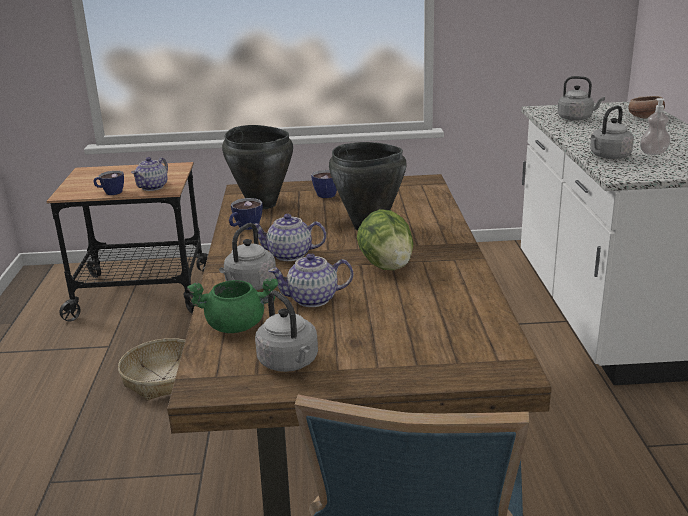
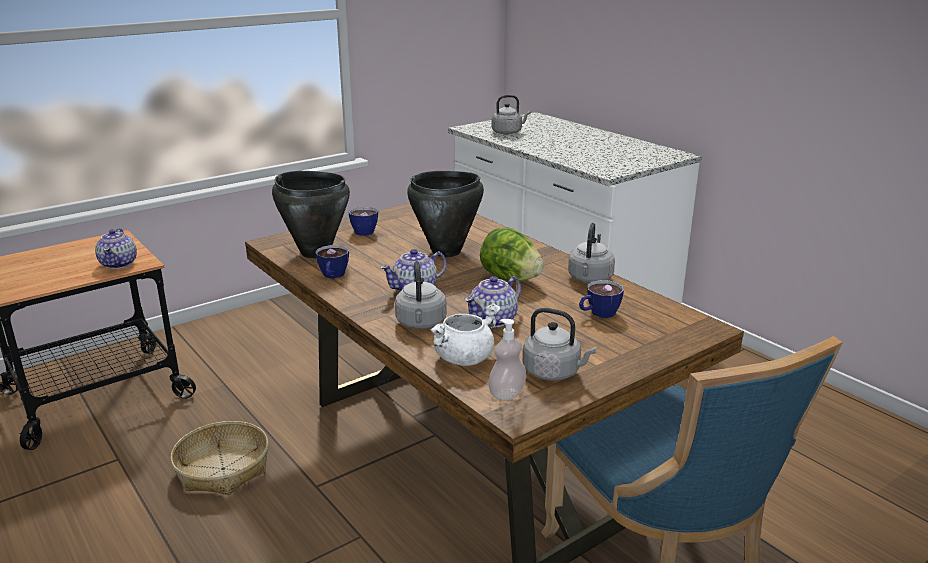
camera: 35 degrees left, 0 degrees up
(110, 192) = (71, 279): cup -> cup (598, 314)
(236, 325) = (464, 358): green cooking pot -> white cooking pot
(608, 156) = (579, 159): grey kettle -> grey kettle (589, 279)
(645, 117) = (556, 125): bowl -> none
(653, 153) = (604, 152): soap dispenser -> soap dispenser (507, 394)

